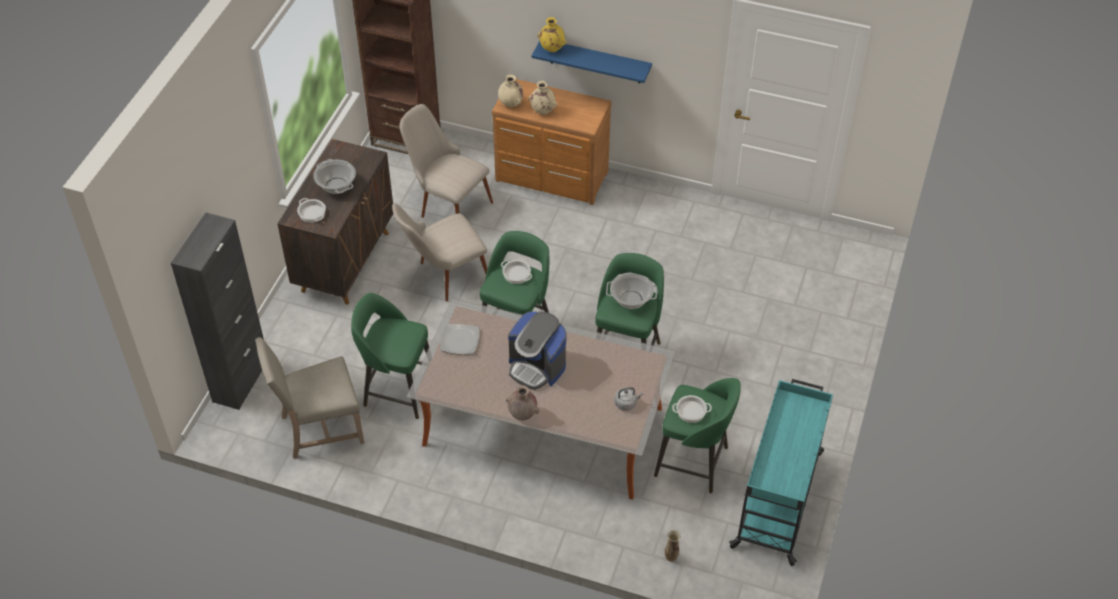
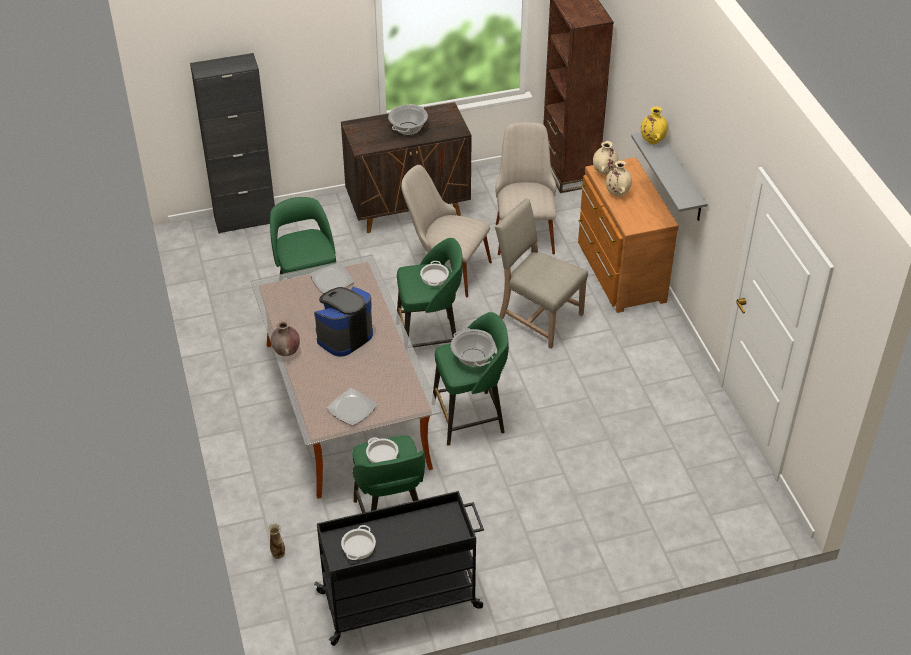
camera: 55 degrees right, 5 degrees down
(312, 213) = (368, 132): cooking pot -> cooking pot (359, 547)
(319, 428) = (236, 282): beige chair -> beige chair (537, 317)
(537, 367) = (344, 336): coffee machine -> coffee machine turned 45 degrees clockwise
(595, 61) = (680, 177): blue shelf -> grey shelf
(626, 403) = (352, 408): grey kettle -> plate
(778, 498) = (401, 599): turquoise cart -> black cart

